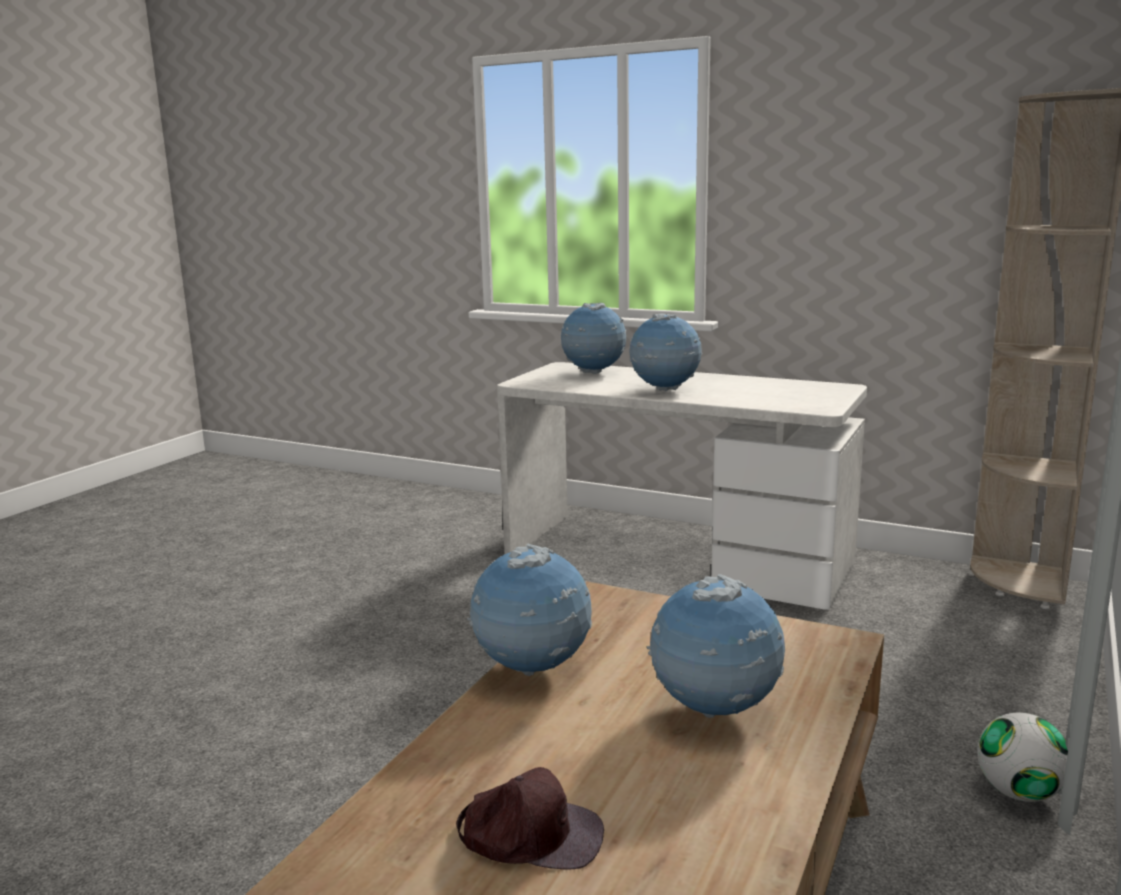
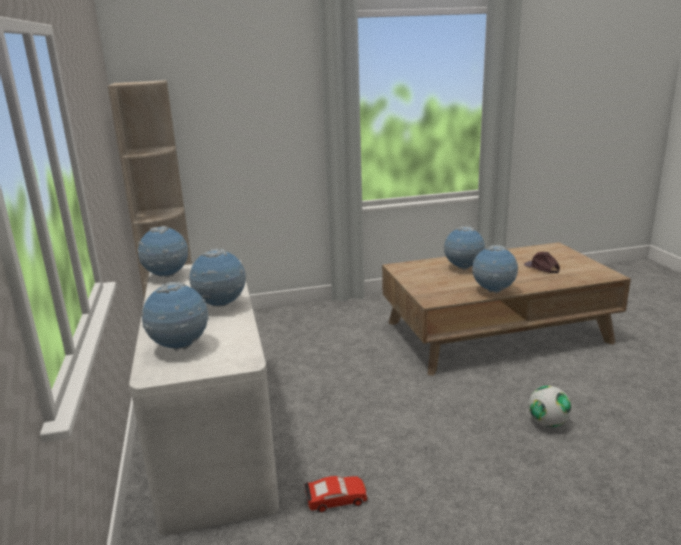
camera: 130 degrees left, 5 degrees up
(471, 579) = (336, 499): none -> red toy car
(816, 386) = (167, 276): none -> globe
(1018, 793) = (348, 308): football -> football (547, 423)

